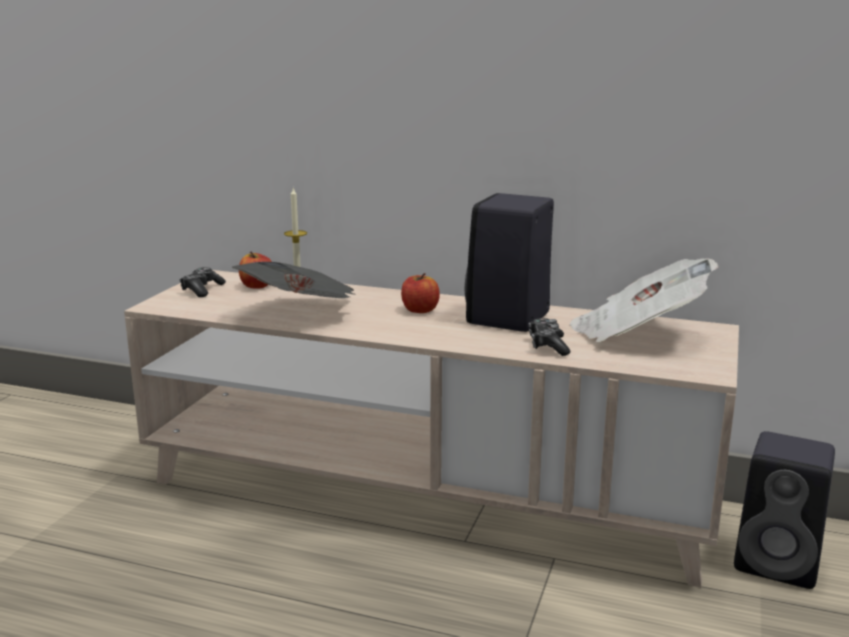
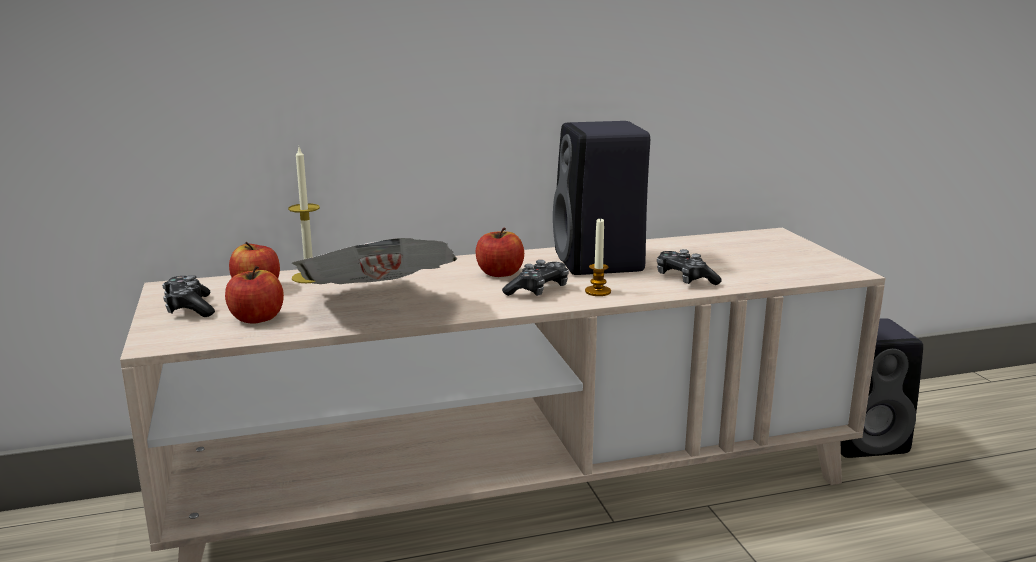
camera: 35 degrees left, 0 degrees up
(223, 304) = (257, 318): none -> apple
(421, 328) = (538, 290): none -> game controller
(461, 338) = (598, 291): none -> candle
(637, 333) = (729, 251): newspaper -> none

